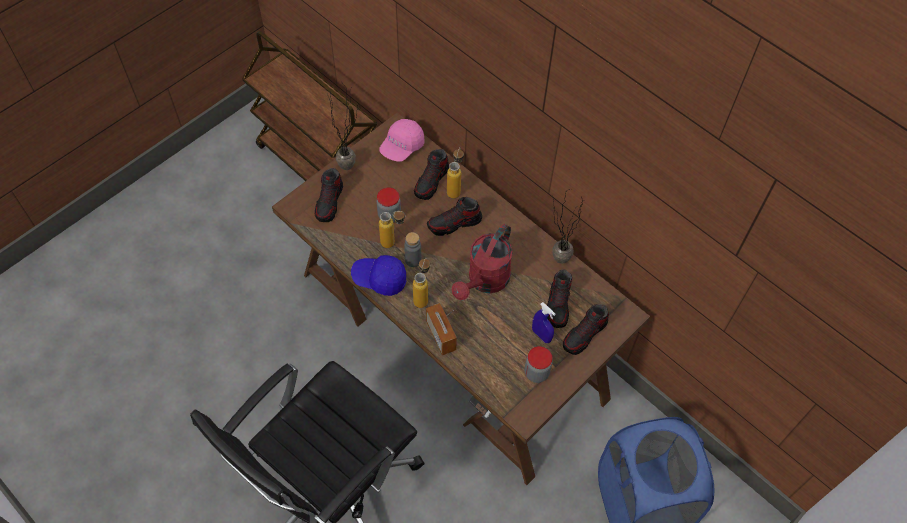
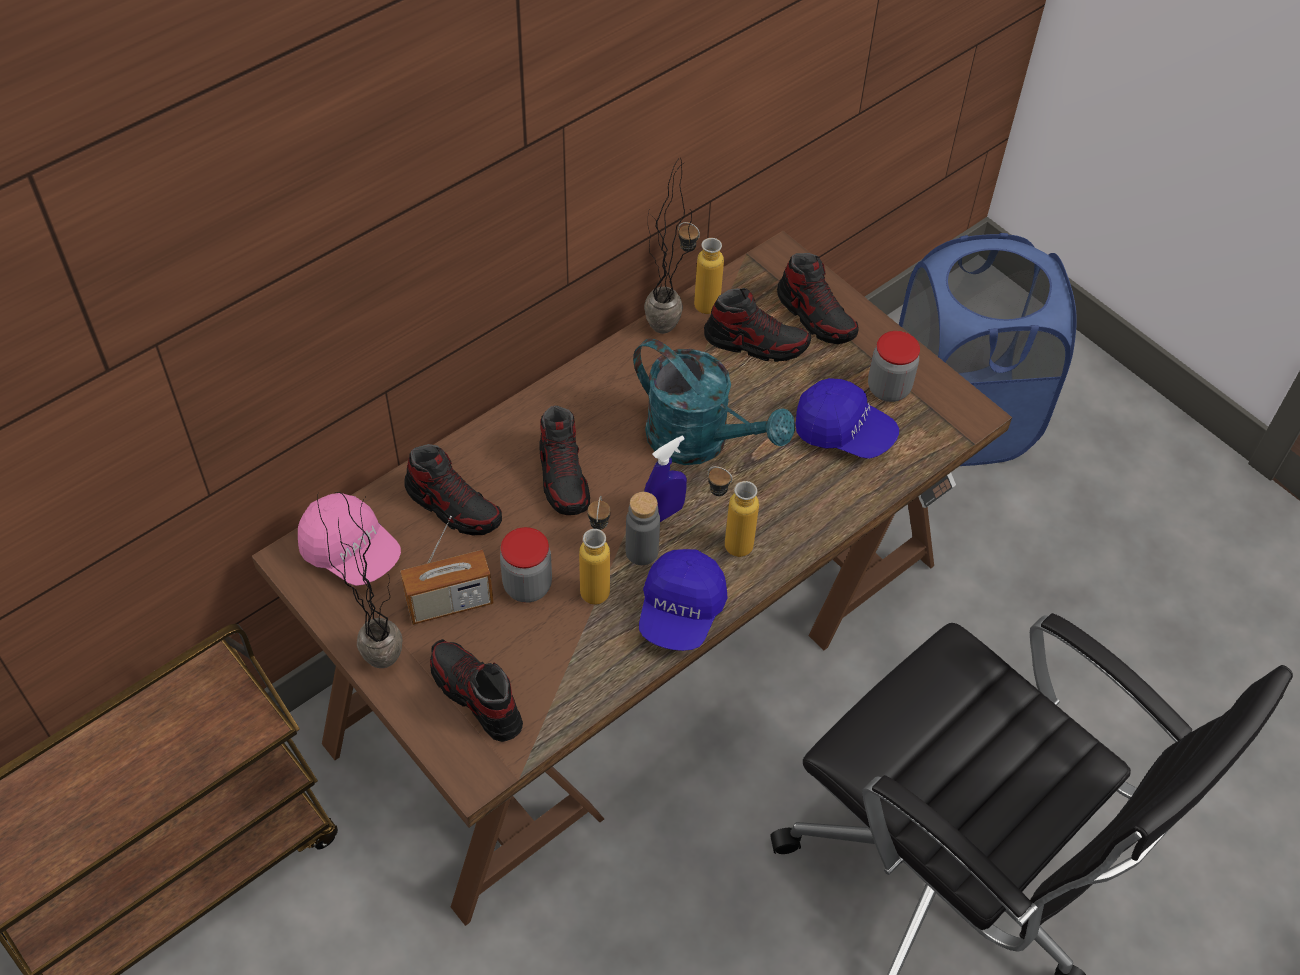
camera: 85 degrees left, 5 degrees down
(329, 202) = (476, 696): shoe -> shoe turned 150 degrees counterclockwise
(440, 336) = (813, 519): radio -> radio (450, 603)
(455, 188) = (479, 468): bottle -> bottle (696, 302)
(485, 281) = (700, 441): red watering can -> turquoise watering can
(501, 350) = (843, 432): none -> blue cap
(541, 335) = (816, 373): blue spray bottle -> blue spray bottle (663, 514)

